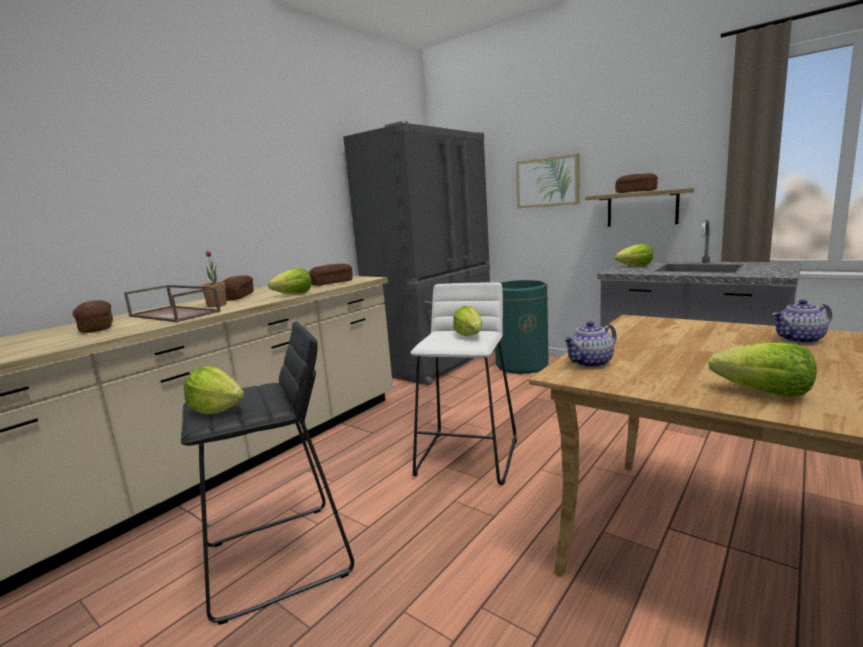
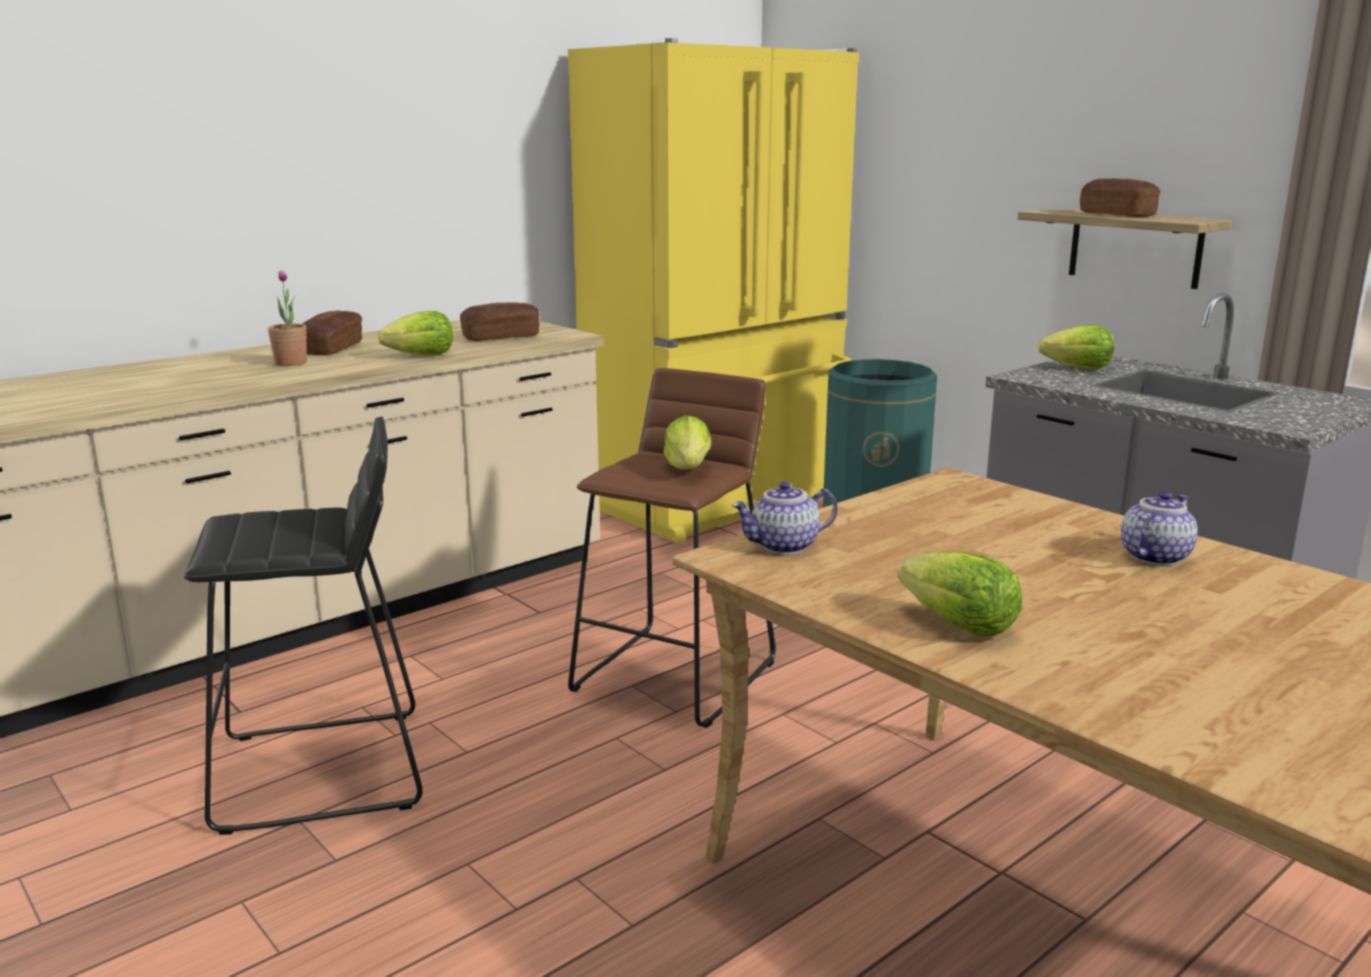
camera: 10 degrees right, 5 degrees up
(97, 327) = (103, 384): bread -> none
(176, 314) = (223, 373): brown tray -> none
(216, 410) = (242, 537): lettuce -> none
(438, 362) = (719, 500): grey fridge -> yellow fridge
(468, 457) = (676, 676): white stool -> brown stool
(547, 182) = (968, 167): picture -> none
(800, 340) = (1153, 556): teapot -> teapot turned 135 degrees clockwise

